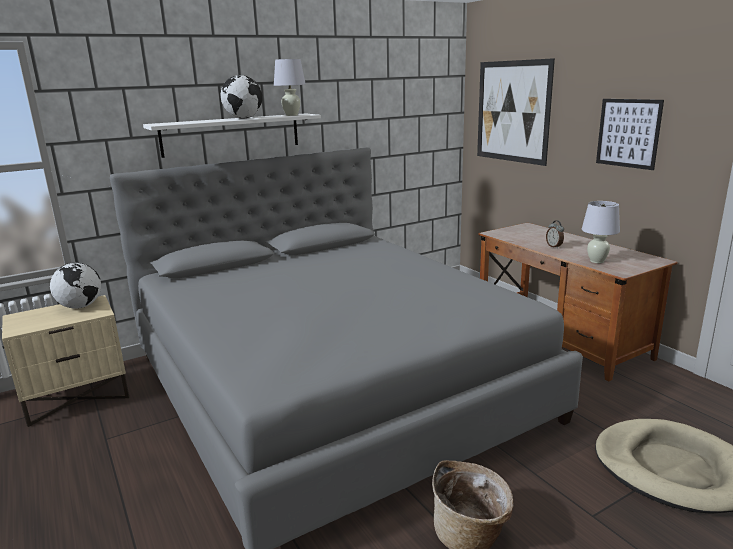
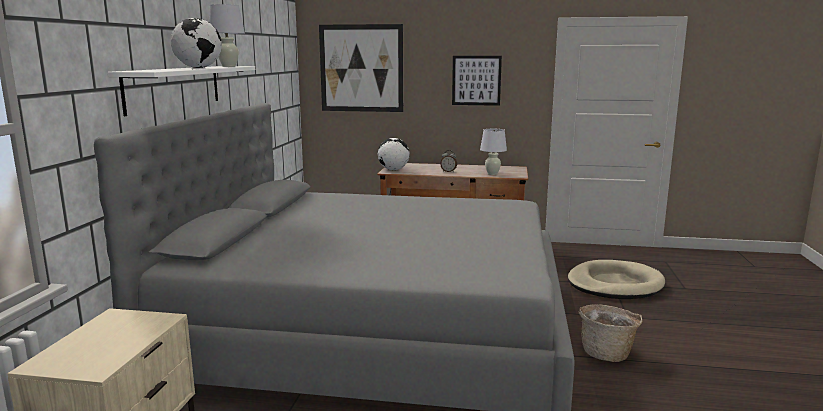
camera: 50 degrees left, 5 degrees down
(80, 306) = (113, 325): globe -> globe (393, 170)

